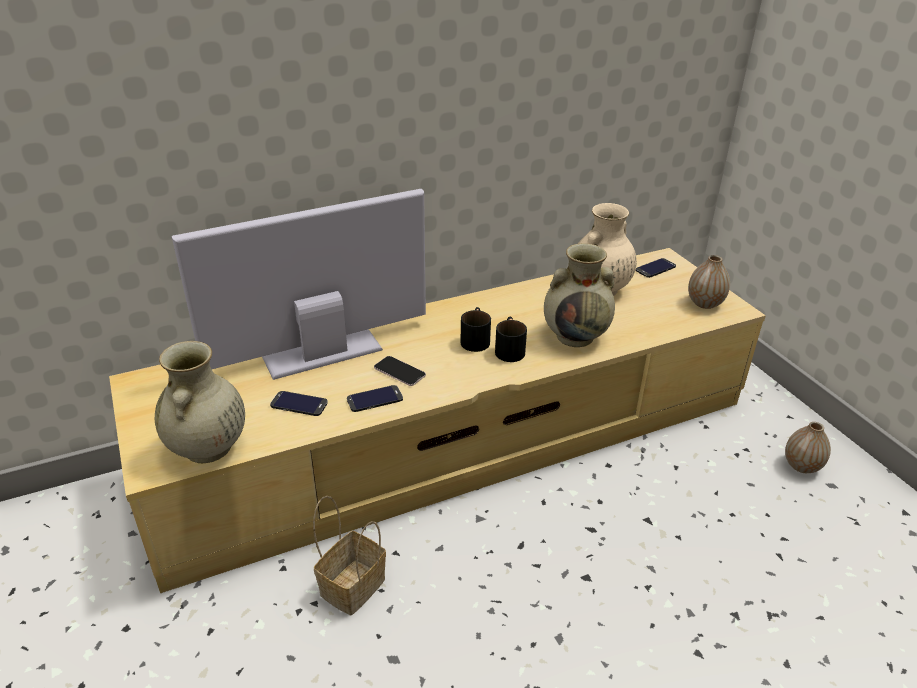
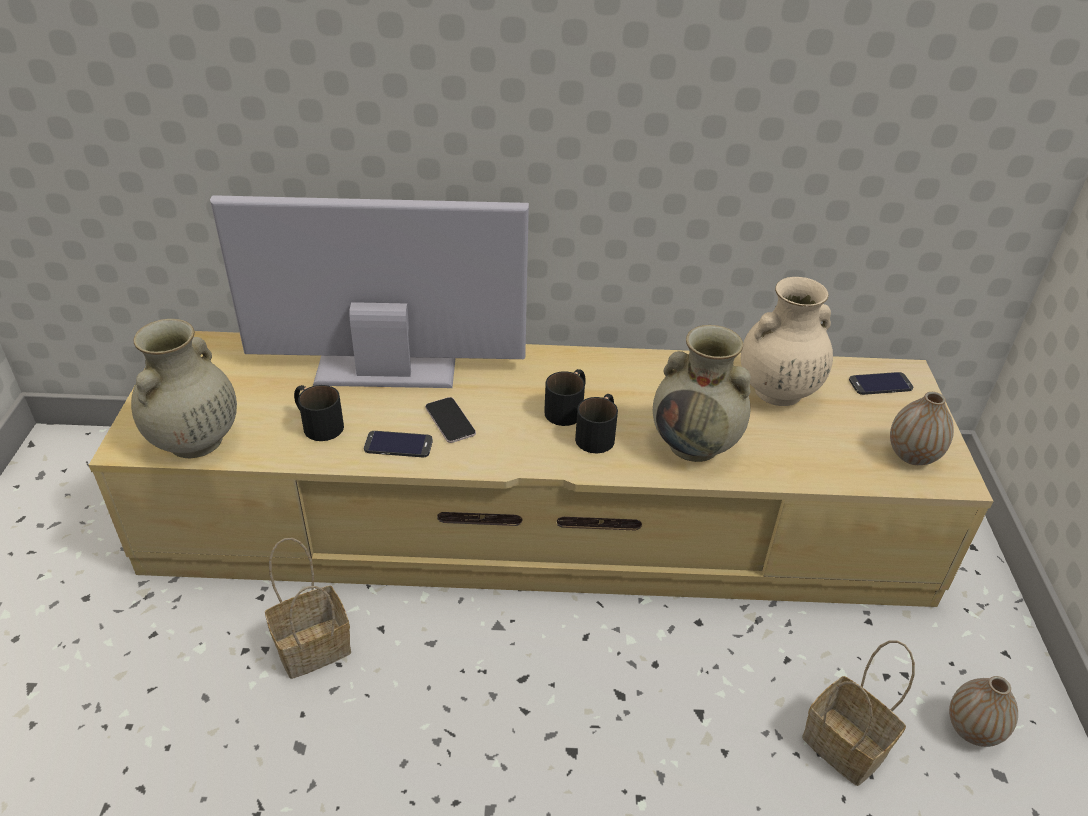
camera: 25 degrees right, 5 degrees up
(299, 404) = (317, 423): phone -> black mug
(744, 504) = (847, 746): none -> basket

